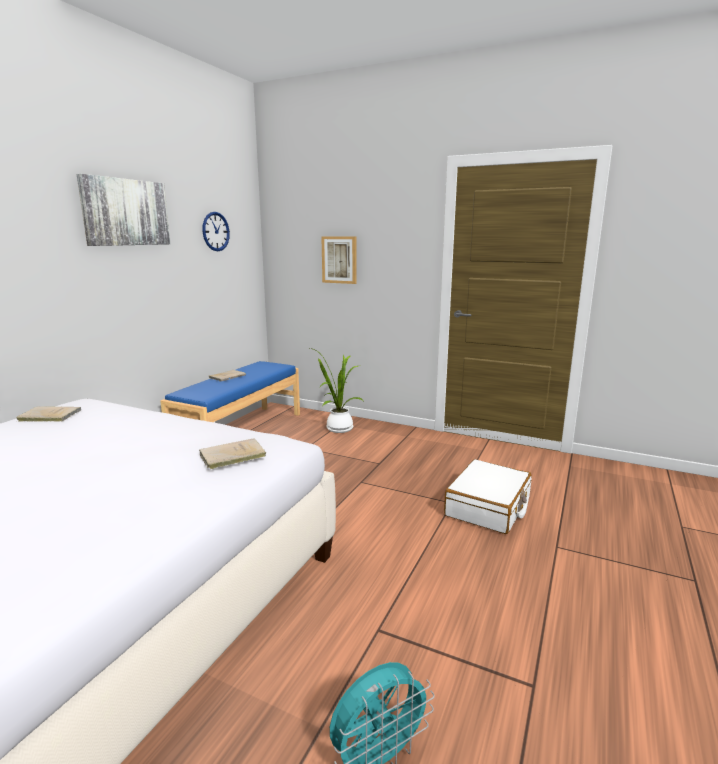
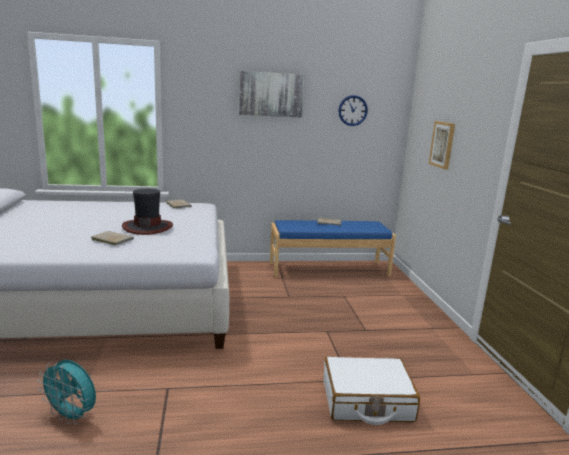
camera: 55 degrees right, 0 degrees up
(126, 453) = (147, 227): none -> hat
(230, 456) = (164, 245): beige book -> beige book (111, 239)
(337, 428) = (394, 296): potted plant -> none

